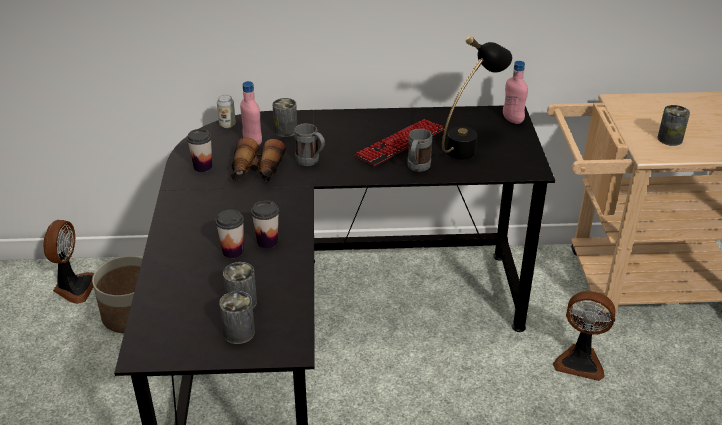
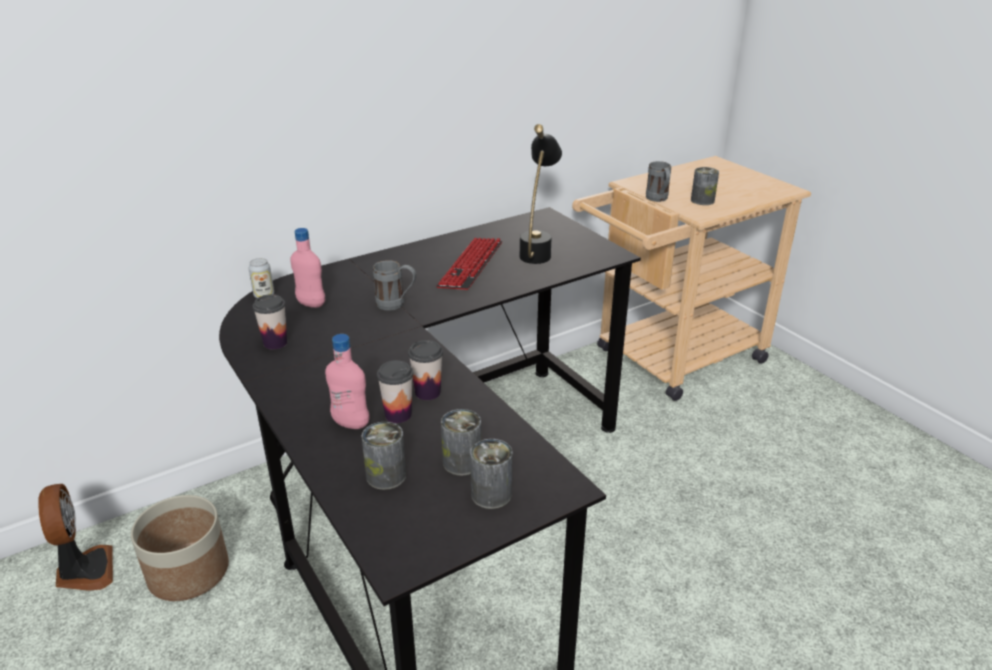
camera: 30 degrees left, 5 degrees down
(256, 172) = (345, 330): binoculars -> none
(286, 130) = (338, 284): can -> can (386, 476)
(416, 168) = (509, 281): grey mug -> grey mug (658, 199)
(513, 120) = (552, 220): pink bottle -> pink bottle (351, 423)
(580, 361) = (681, 437): fan -> none

